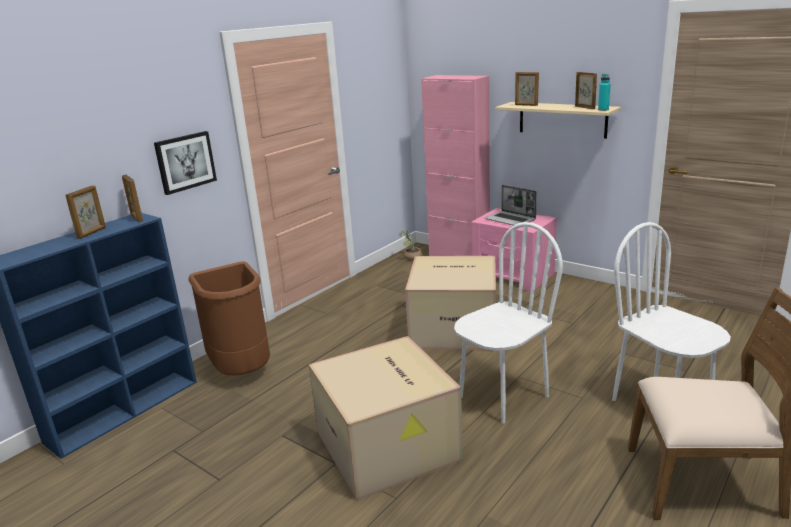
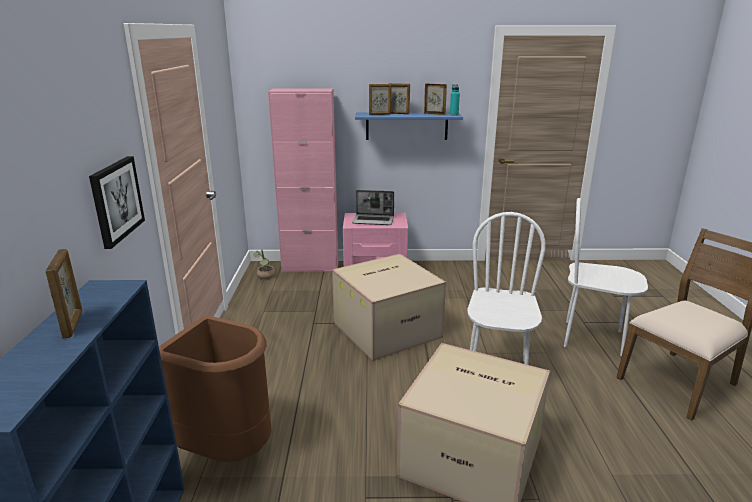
camera: 40 degrees left, 0 degrees up
(136, 218) = (107, 288): picture frame -> picture frame (398, 113)
(562, 119) = (406, 126): beige shelf -> blue shelf

